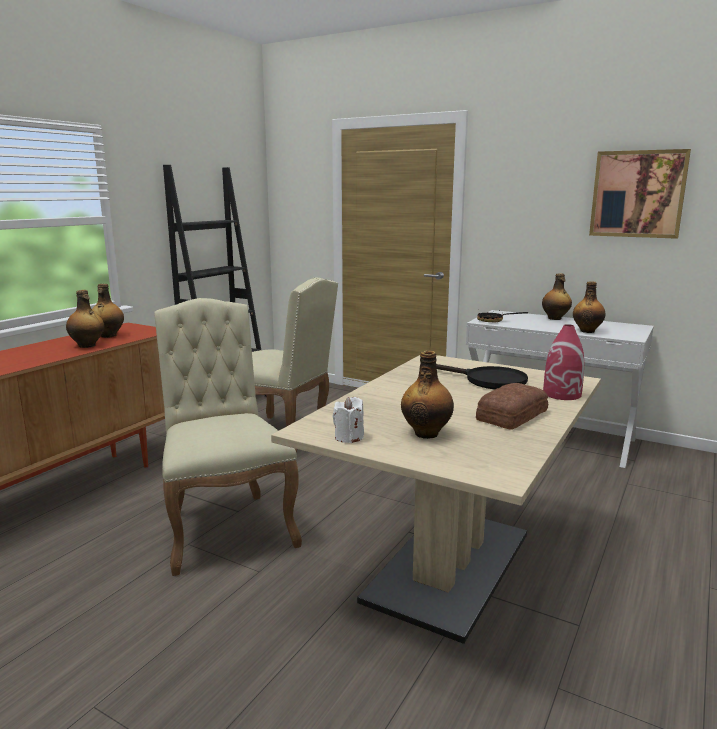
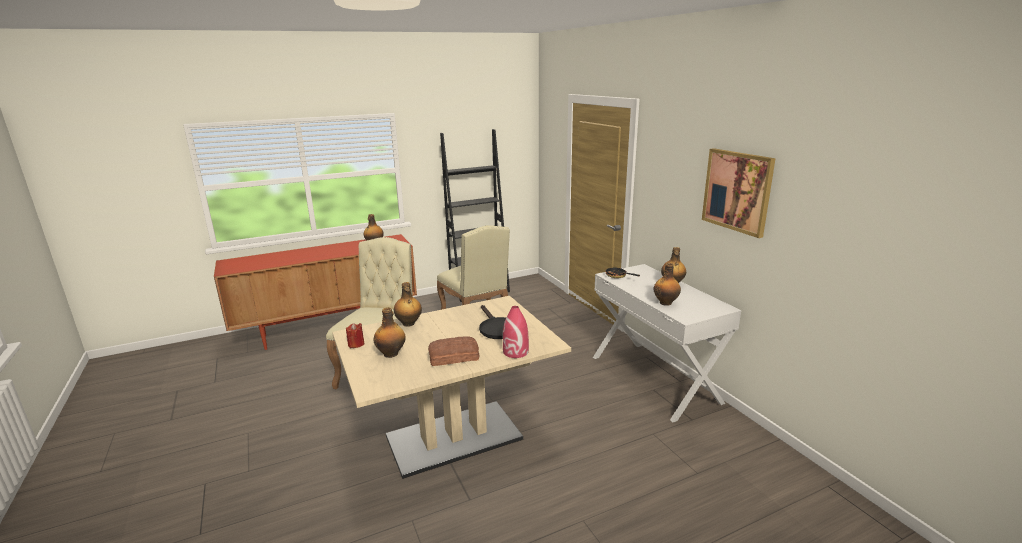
camera: 35 degrees right, 5 degrees up
(87, 345) = (354, 250): bottle -> bottle (408, 324)
(349, 437) = (356, 344): white candle -> red candle

